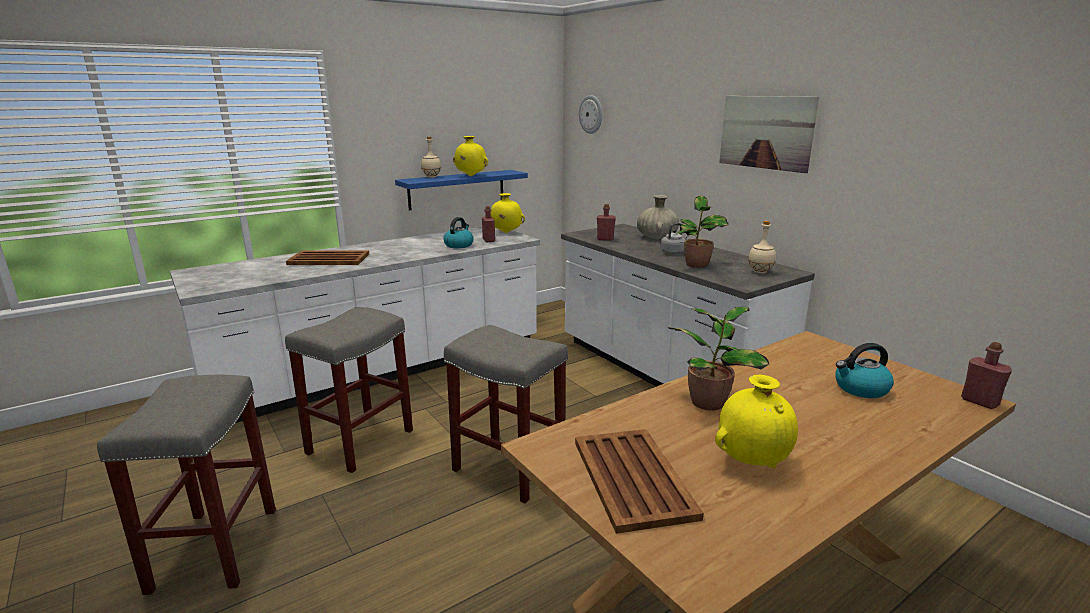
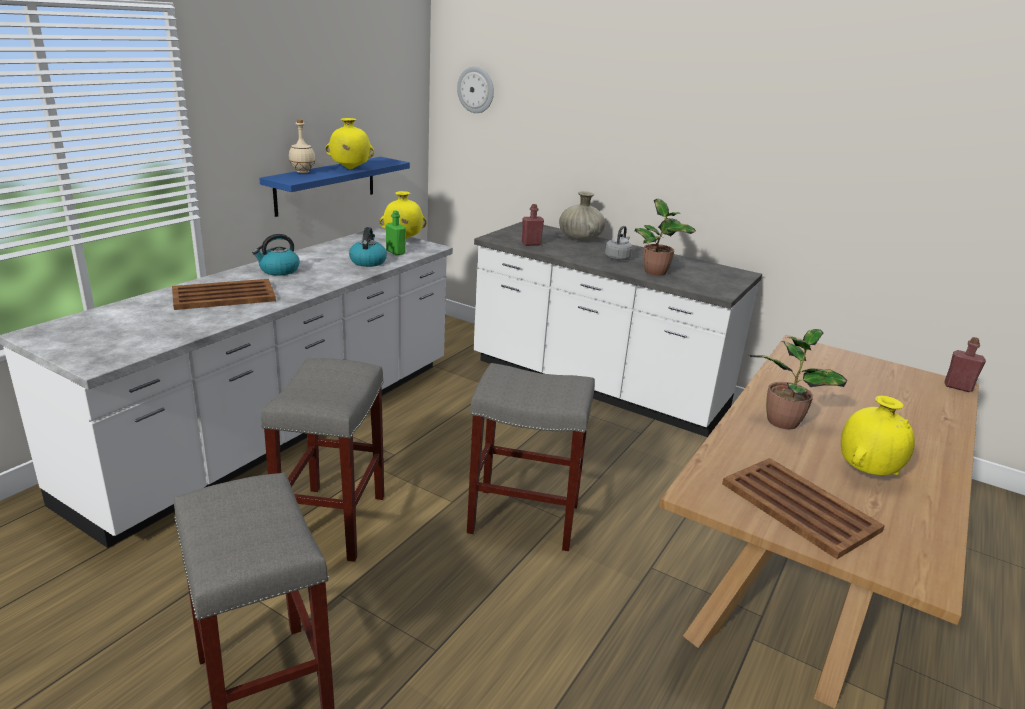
camera: 25 degrees left, 5 degrees up
(488, 240) = (395, 252): red bottle -> green bottle
(760, 272) = (718, 276): beige bottle -> none
(766, 132) = (711, 130): picture -> none
(860, 389) = (875, 388): kettle -> kettle (278, 270)

